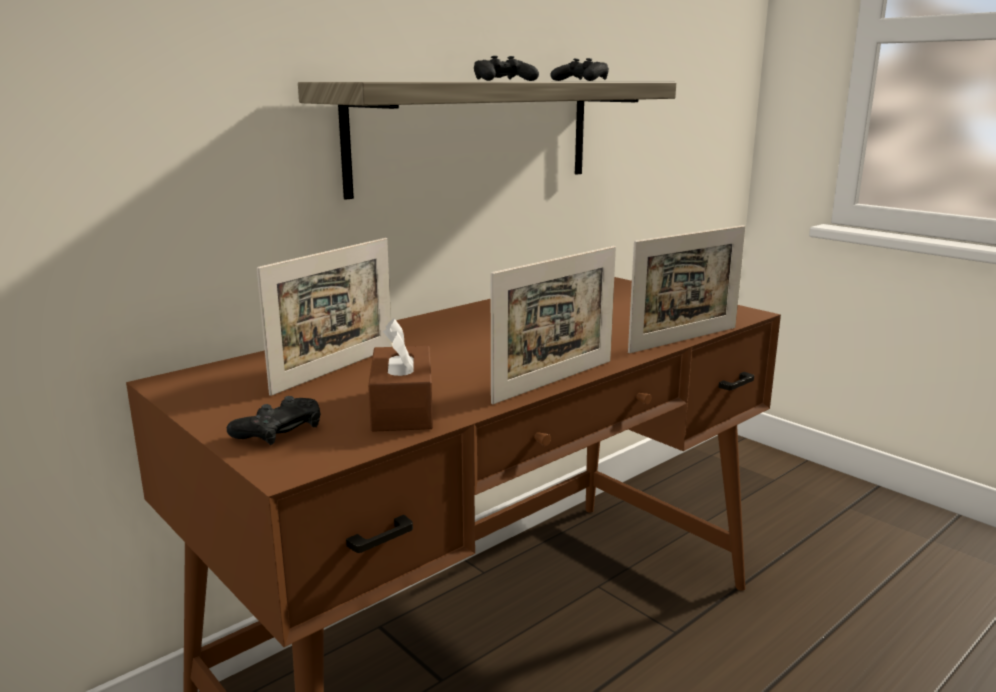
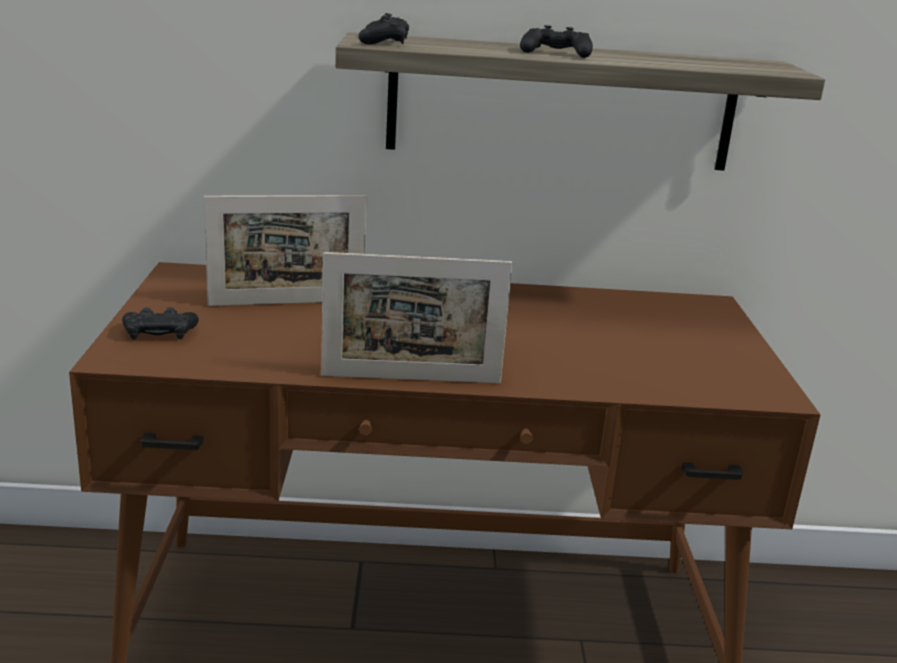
camera: 40 degrees right, 5 degrees up
(402, 408) = (259, 351): brown tissue box -> none
(580, 81) = (690, 61): black game controller -> black game controller (384, 41)
(684, 339) = (626, 394): picture frame -> none

